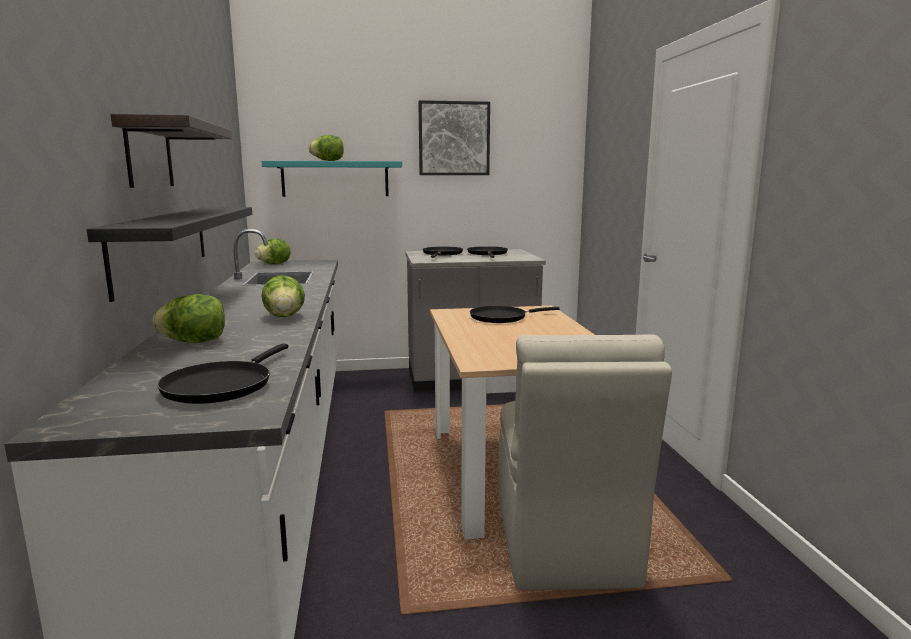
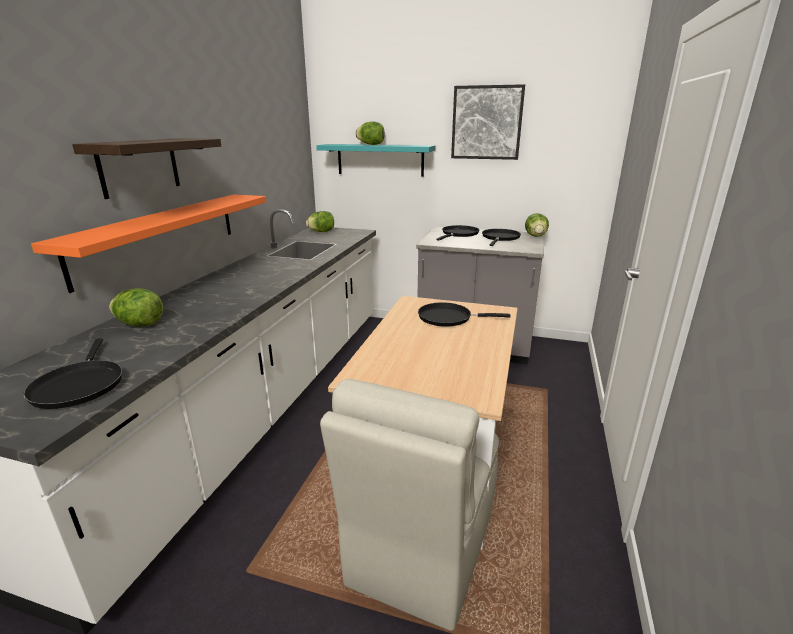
camera: 25 degrees right, 10 degrees up
(163, 244) = (161, 235): black shelf -> orange shelf
(222, 385) = (79, 385): black frying pan -> black frying pan turned 60 degrees counterclockwise
(284, 317) = (236, 302): lettuce -> lettuce (535, 236)

